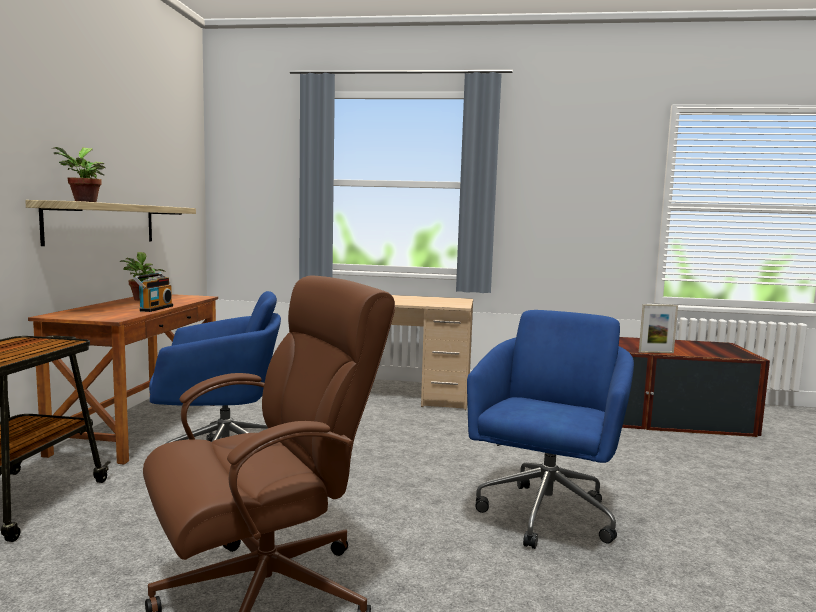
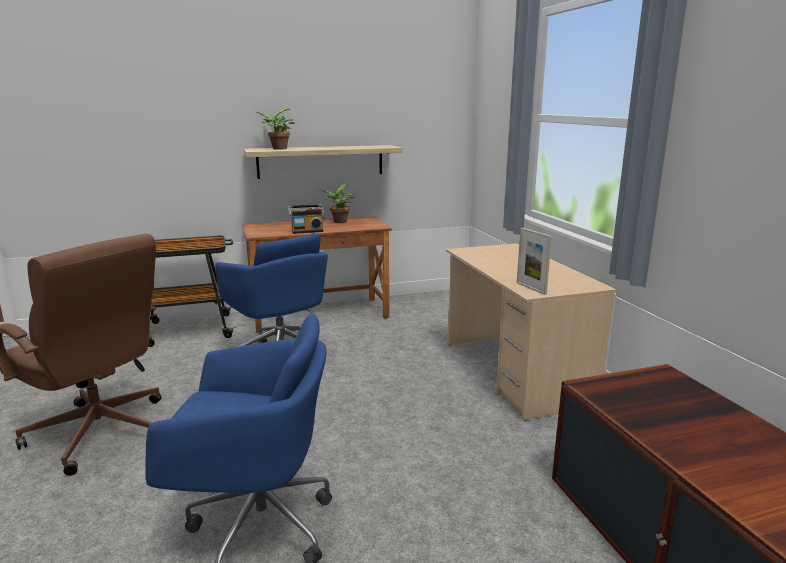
camera: 65 degrees right, 10 degrees up
(656, 352) = (705, 482): picture frame -> picture frame (531, 288)

